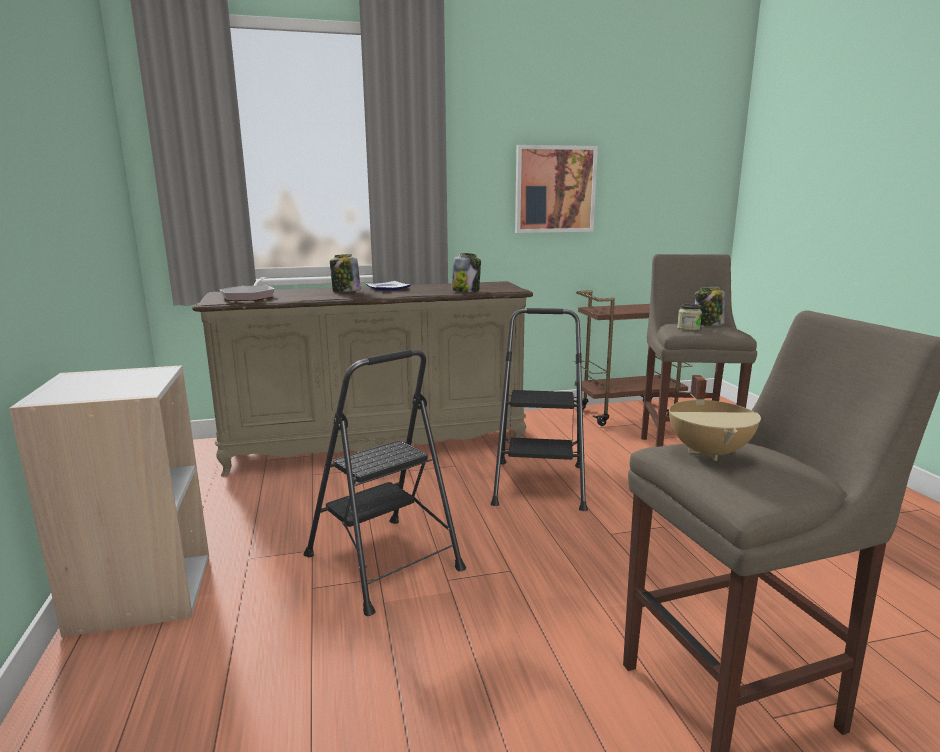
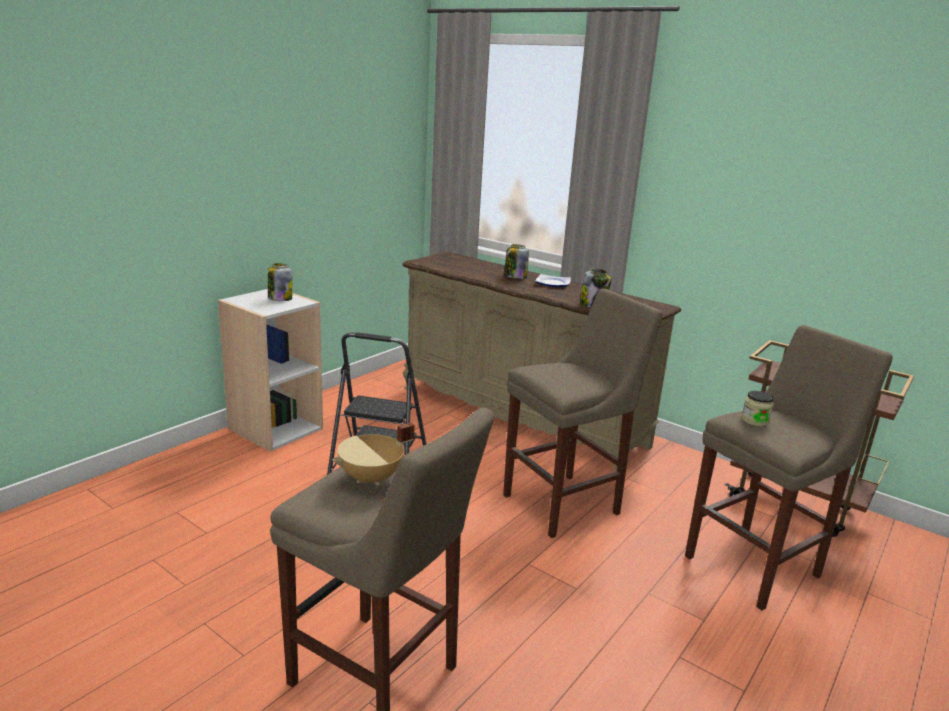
camera: 50 degrees right, 5 degrees up
(249, 296) = (449, 263): frying pan -> none
(540, 482) = (566, 503): black step ladder -> beige stool
(554, 189) = (770, 218): picture -> none
(707, 325) = (794, 427): jar -> jar (280, 299)

